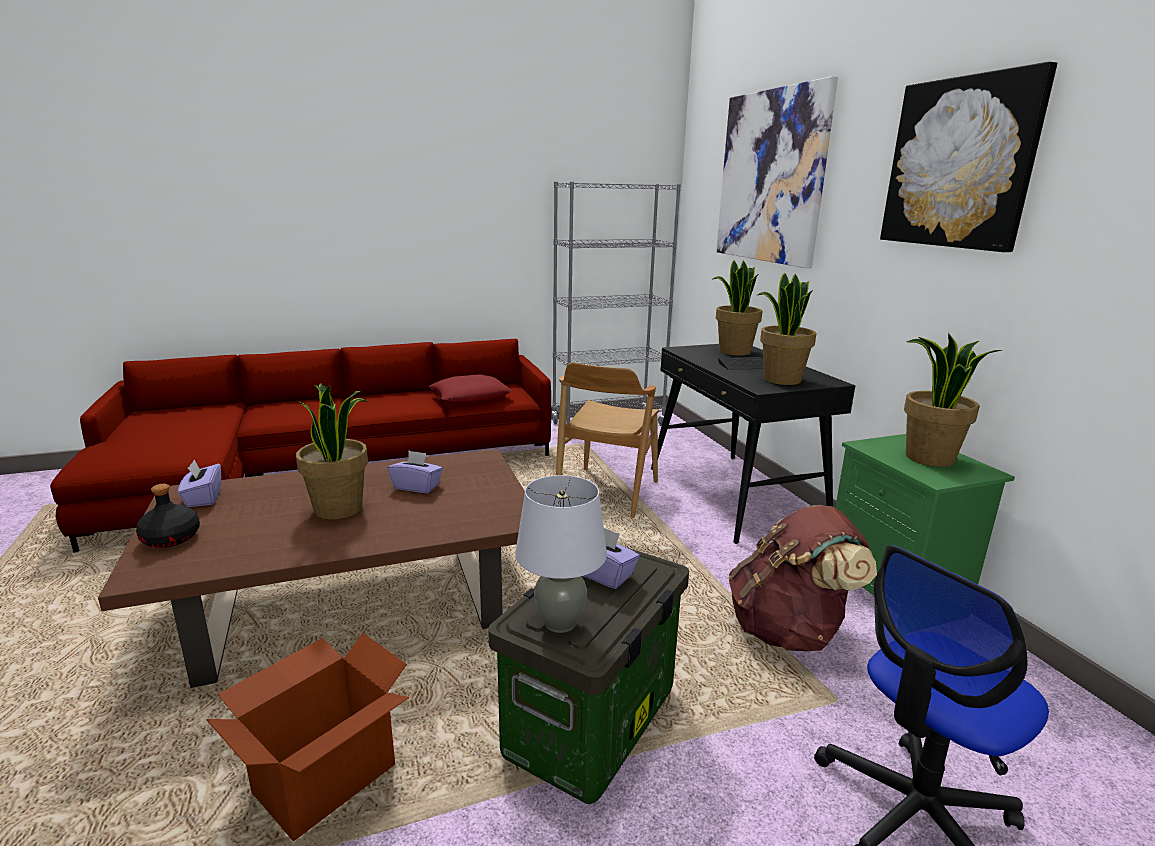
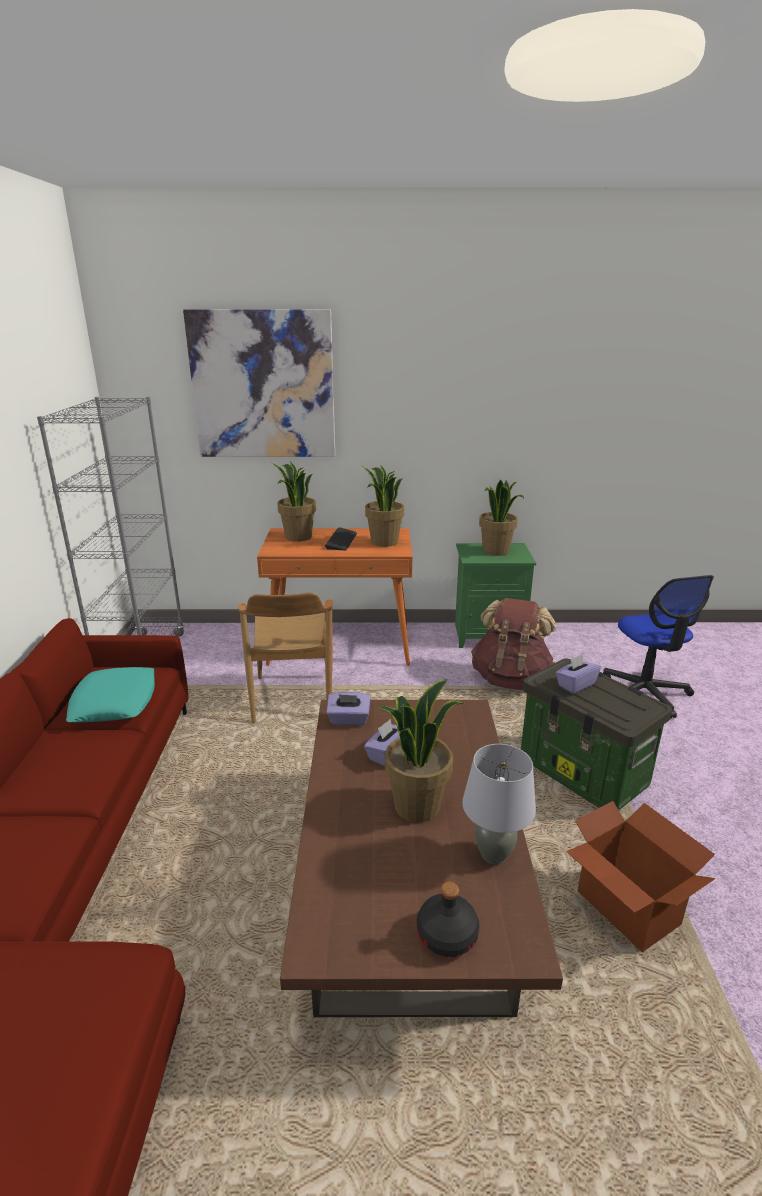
camera: 70 degrees left, 5 degrees up
(203, 498) = (344, 920): purple tissue box -> purple tissue box (348, 720)
(470, 396) = (114, 702): red pillow -> turquoise pillow
(560, 622) = (628, 708): grey table lamp -> grey table lamp (493, 854)
(607, 492) = (292, 698): brown chair -> brown chair turned 45 degrees clockwise
(735, 495) = (341, 644): black desk -> orange desk
(960, 163) = (455, 378): picture -> none

